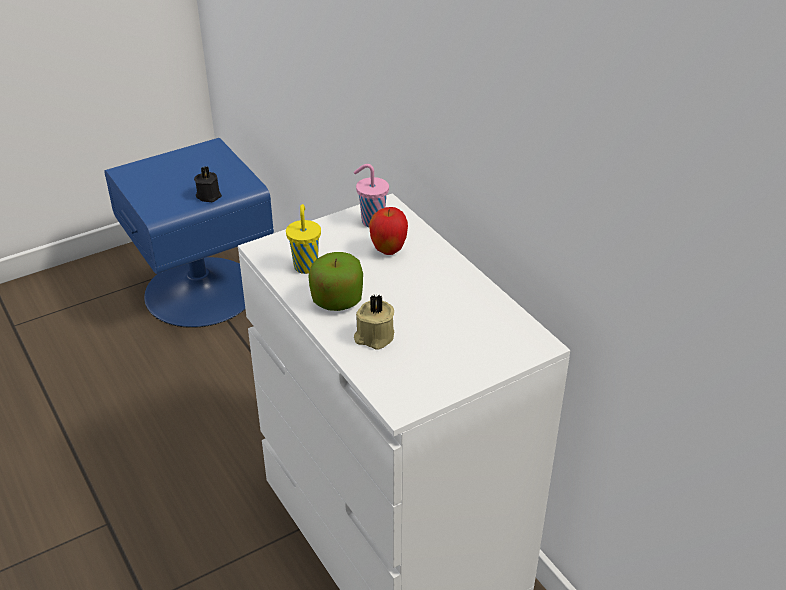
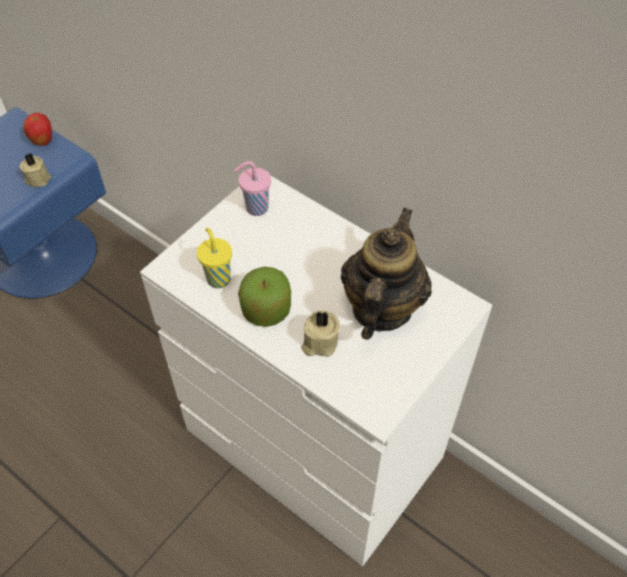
camera: 20 degrees left, 15 degrees up
(209, 195) = (38, 178): black candle -> beige candle
(388, 250) = (287, 238): apple -> apple (43, 142)
(451, 325) = (381, 308): none -> teapot

